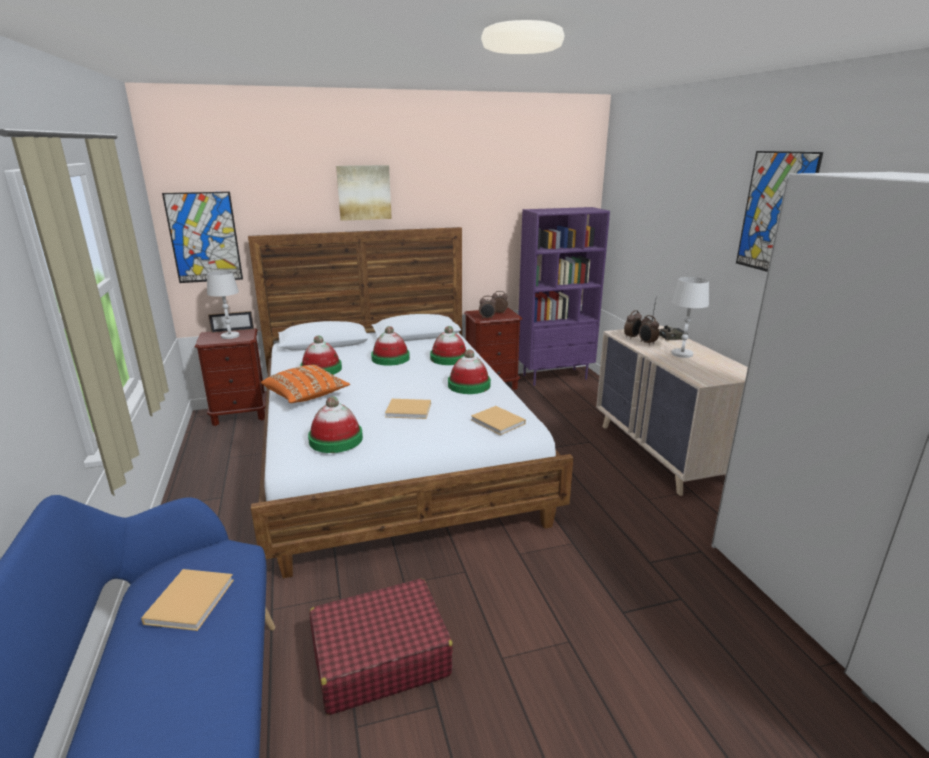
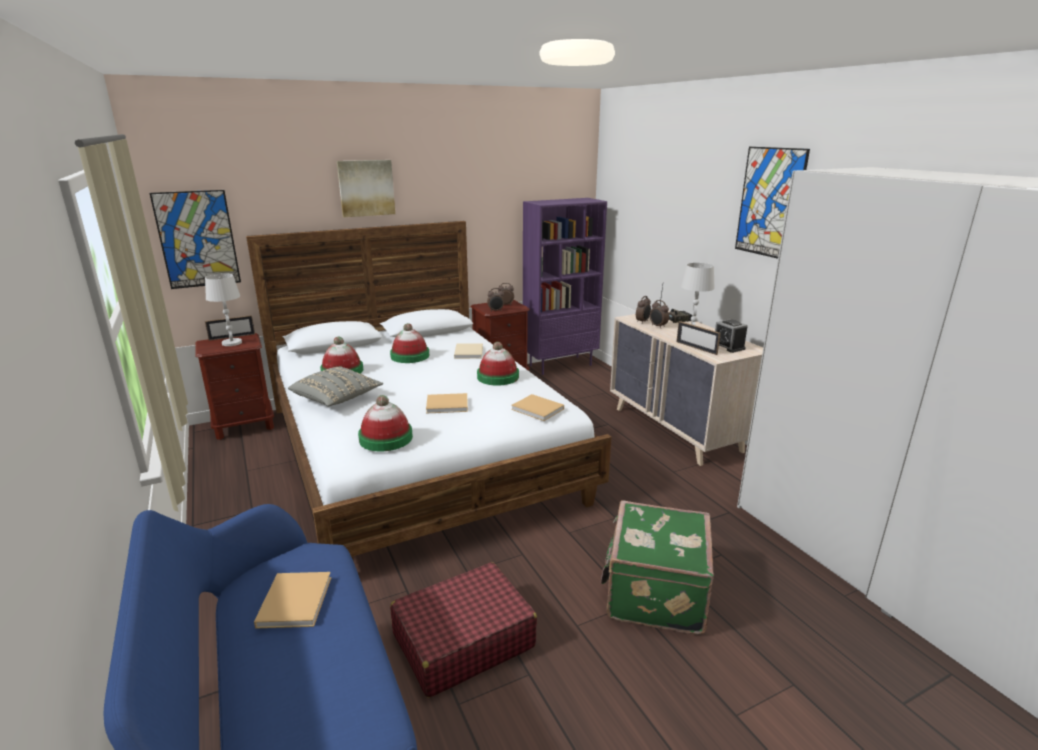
camera: 10 degrees left, 0 degrees up
(306, 396) = (337, 398): orange pillow -> grey pillow
(449, 358) = (469, 352): hat -> beige book
(595, 632) = (654, 592): none -> green suitcase
(682, 369) = (696, 348): none -> picture frame
(719, 369) = (728, 347): none -> alarm clock

